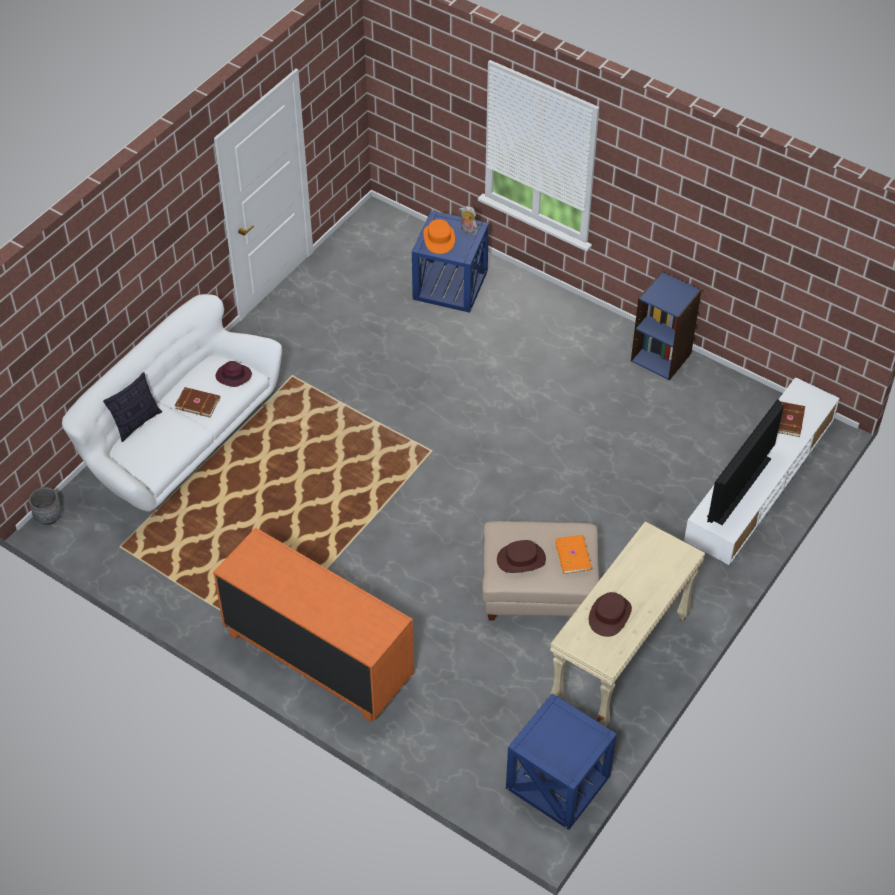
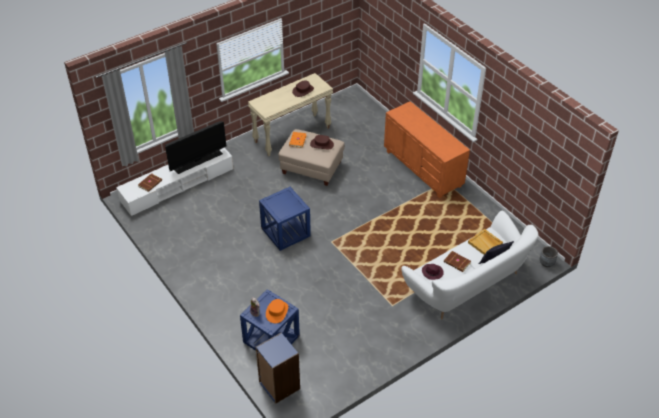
camera: 160 degrees left, 5 degrees down
(155, 449) = (485, 243): none -> beige tray
(558, 782) = (341, 105): blue side table -> blue side table (285, 232)
(661, 357) = (178, 258): blue bookcase -> blue bookcase (279, 385)

